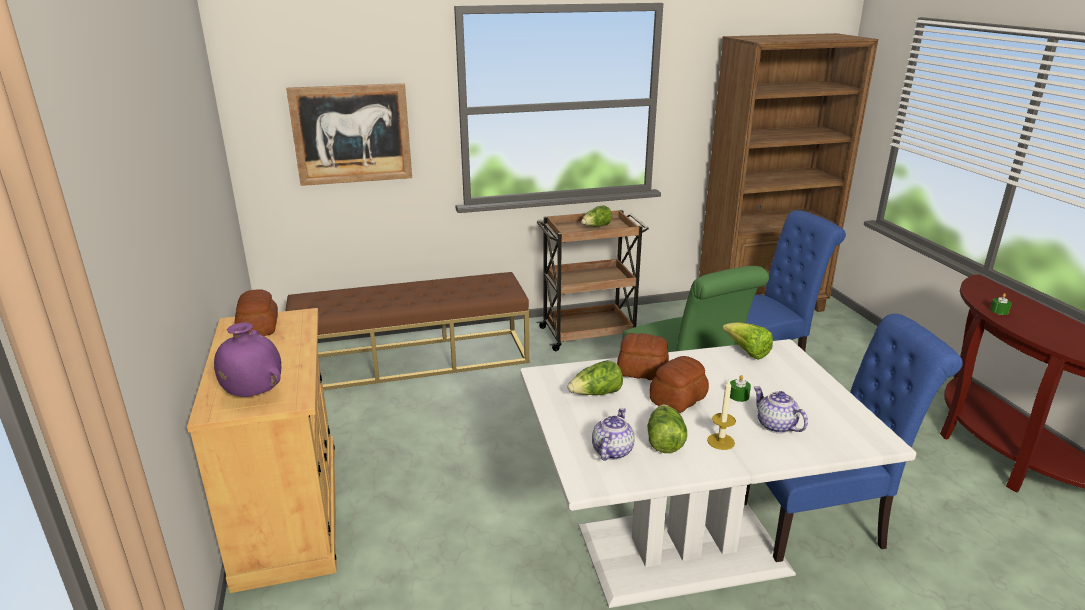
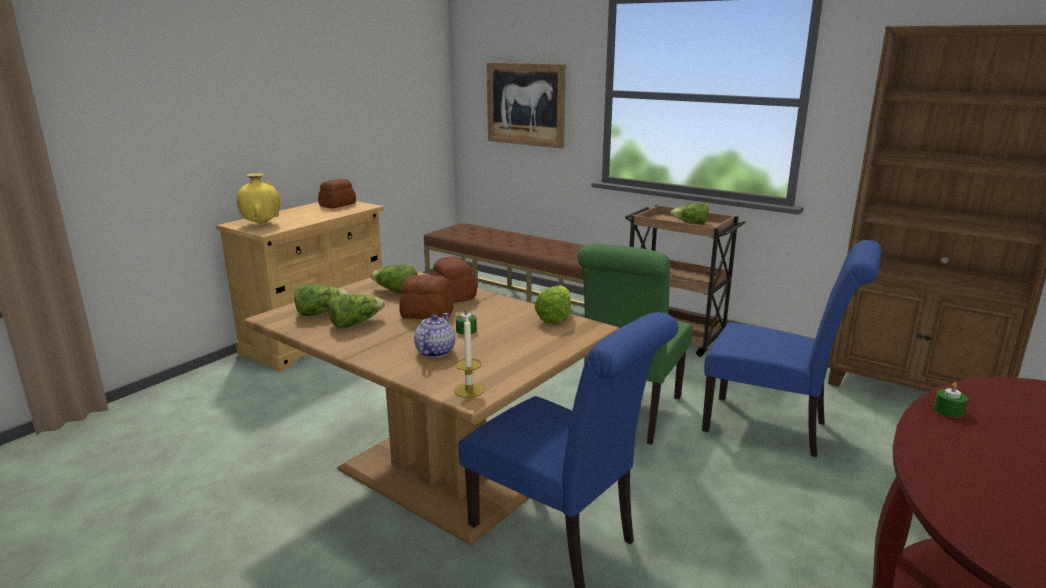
camera: 50 degrees right, 5 degrees down
(253, 394) = (261, 224): purple vase -> yellow vase
(611, 451) = (321, 313): teapot -> lettuce
(684, 551) = (437, 479): white dining table -> brown dining table
(721, 441) = (380, 339): candle -> candle (469, 390)

